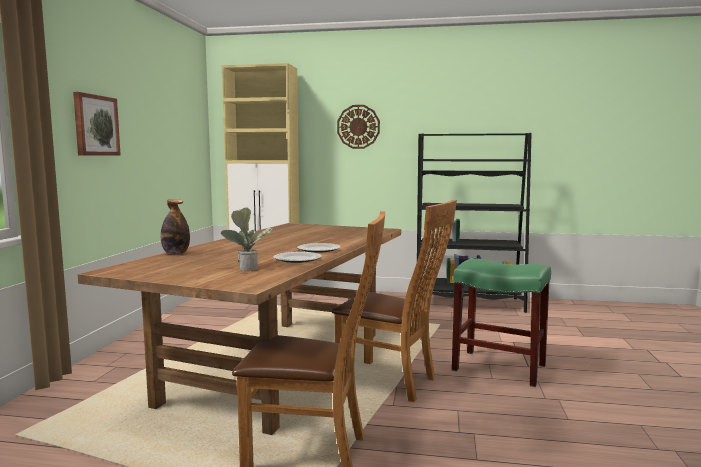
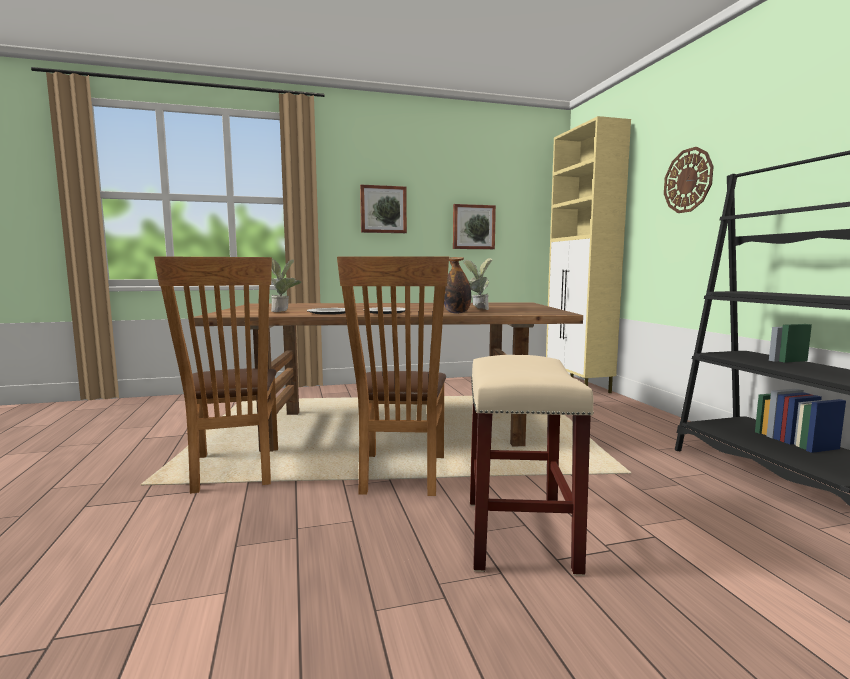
camera: 65 degrees right, 0 degrees up
(161, 147) = (473, 227): none -> picture
(176, 253) = (329, 303): bottle -> bottle (457, 313)
(334, 235) = (476, 310): none -> potted plant
(500, 367) = (520, 535): green stool -> beige stool

